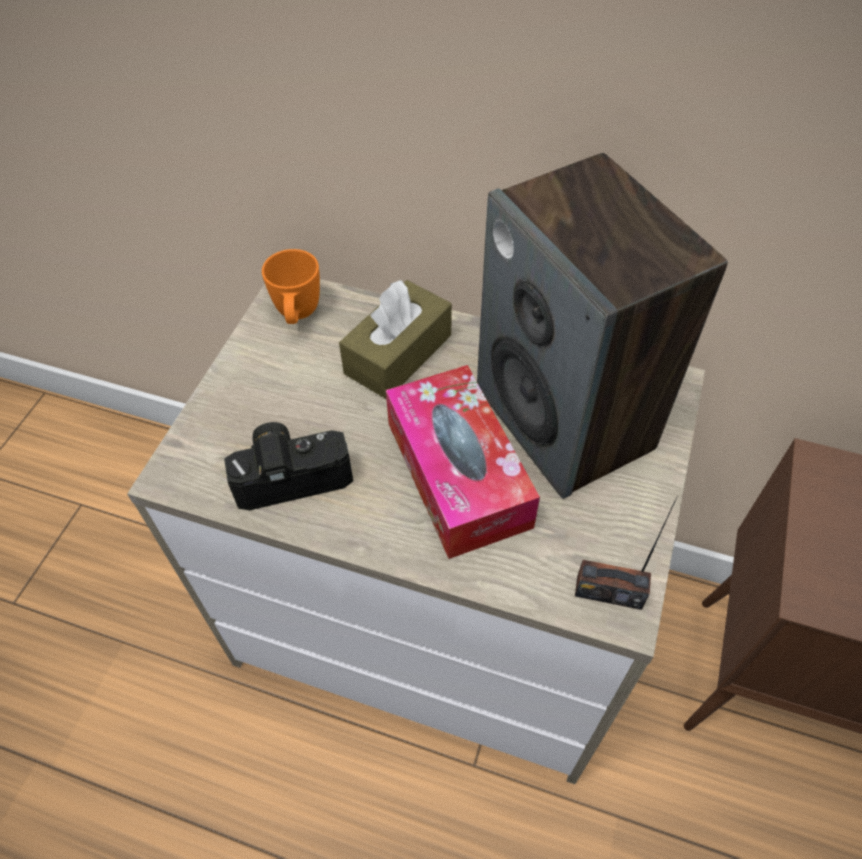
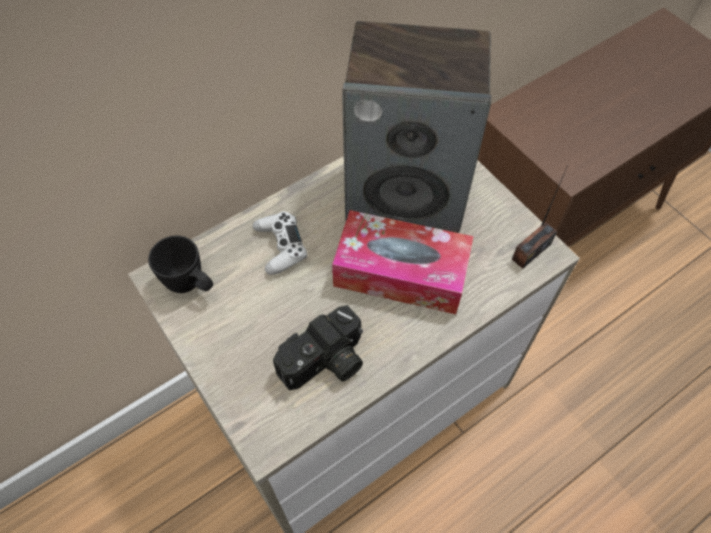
camera: 55 degrees left, 5 degrees up
(292, 472) = (326, 363): camera -> camera turned 150 degrees counterclockwise
(298, 316) = (191, 285): orange mug -> black mug
(398, 354) = (280, 246): brown tissue box -> white game controller

